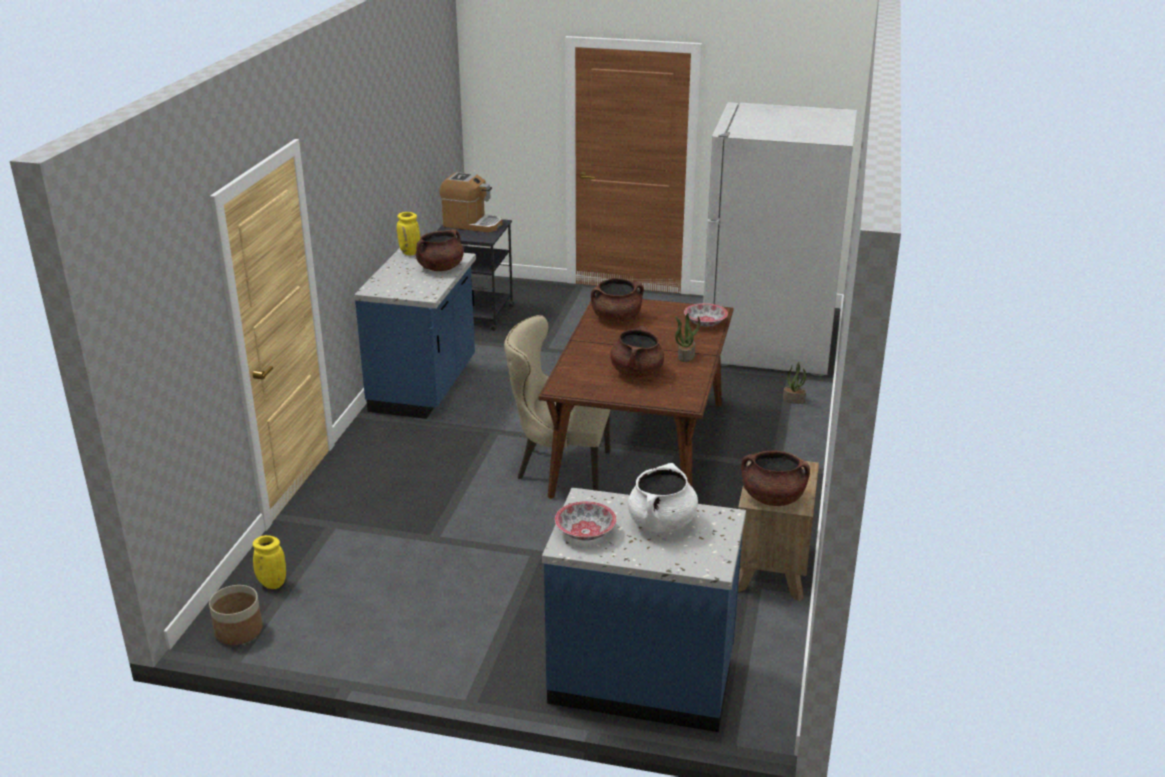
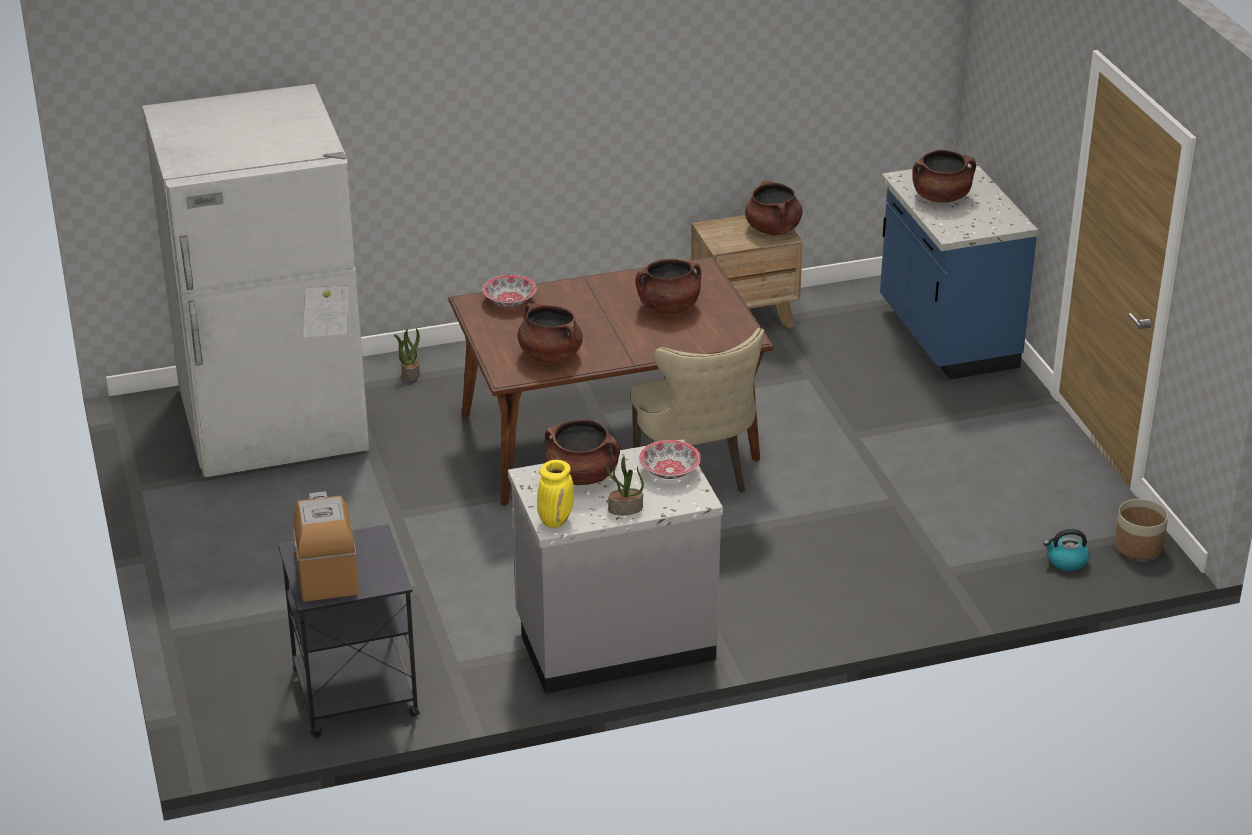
camera: 120 degrees left, 5 degrees up
(271, 584) = (1066, 561): yellow vase -> kettle
(425, 387) = (614, 640): blue counter -> grey counter
(586, 532) = (990, 221): bowl -> bowl (669, 470)
(662, 523) = (941, 197): white cooking pot -> brown cooking pot
(686, 356) = (603, 291): potted plant -> potted plant (625, 509)

